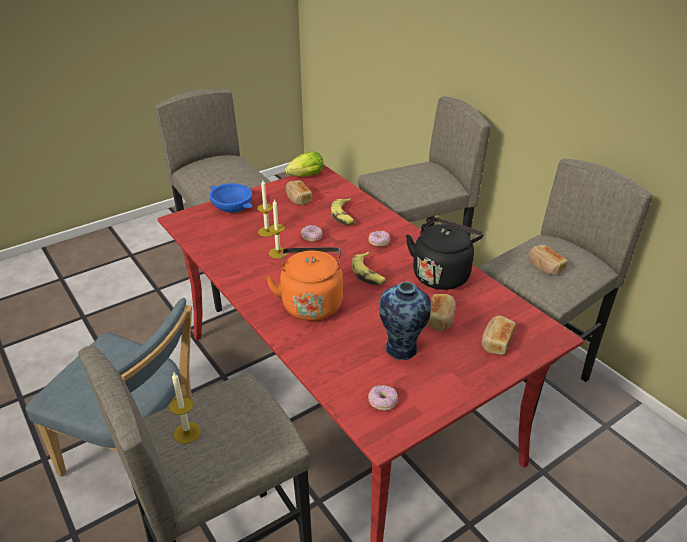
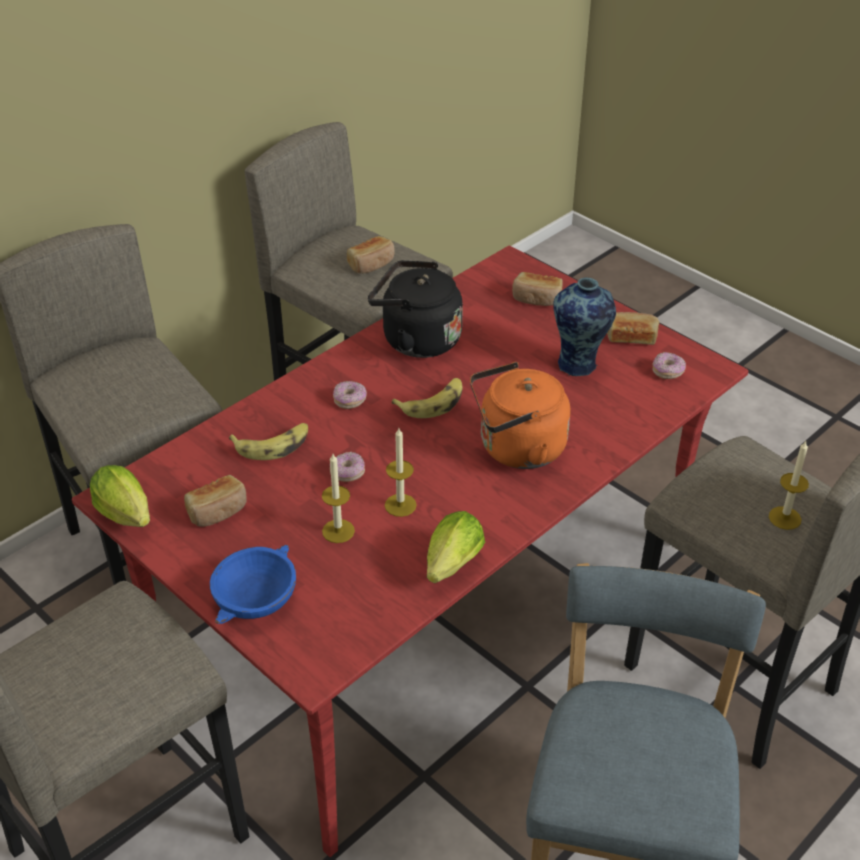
camera: 100 degrees left, 5 degrees up
(220, 264) = (450, 567): none -> lettuce
(441, 319) = (510, 337): bread -> bread (631, 337)

